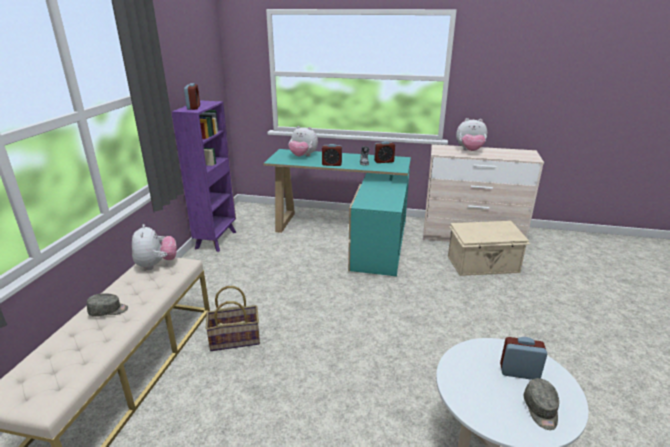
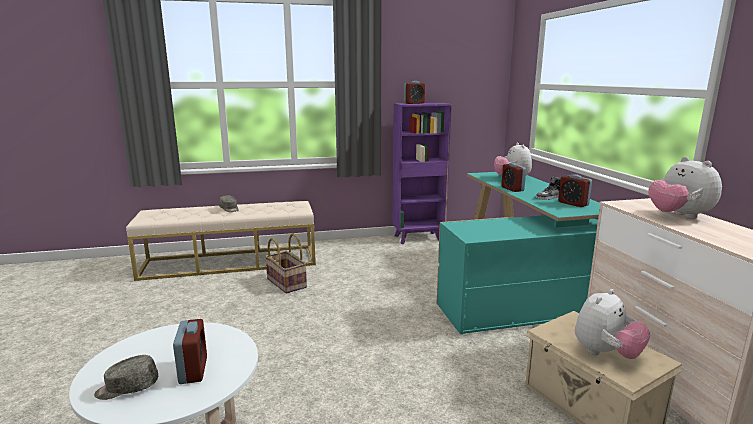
camera: 65 degrees right, 10 degrees down
(156, 265) = (293, 205): plush toy -> plush toy (606, 354)

